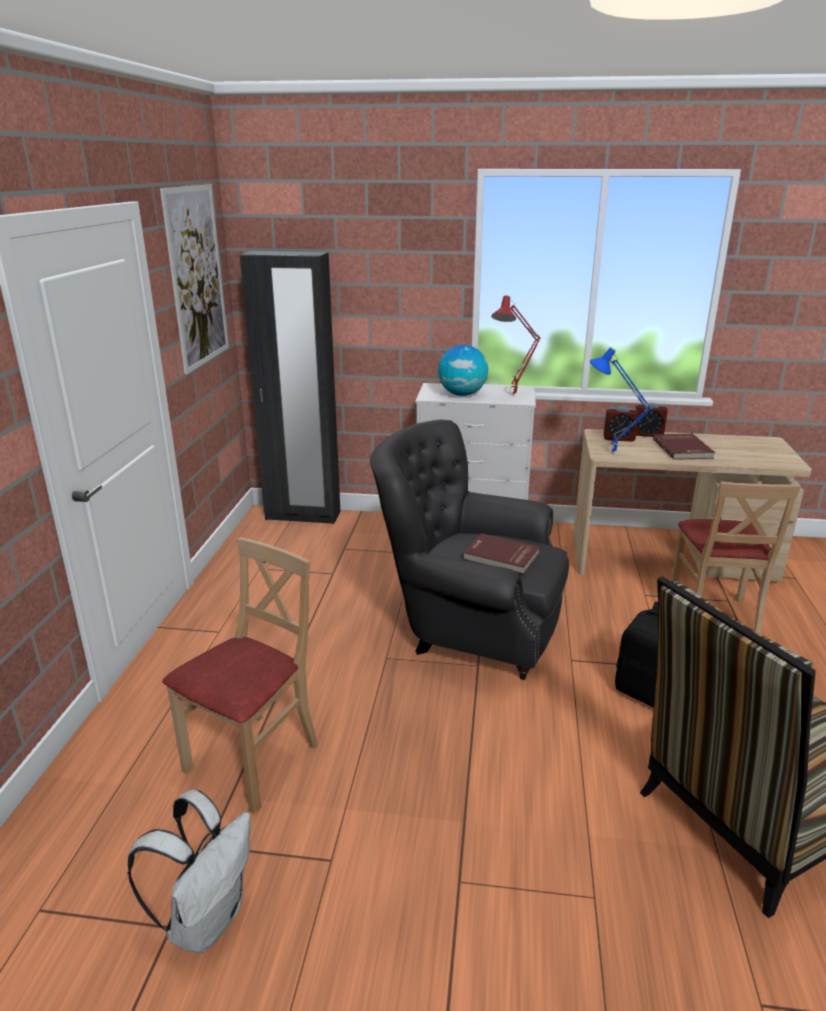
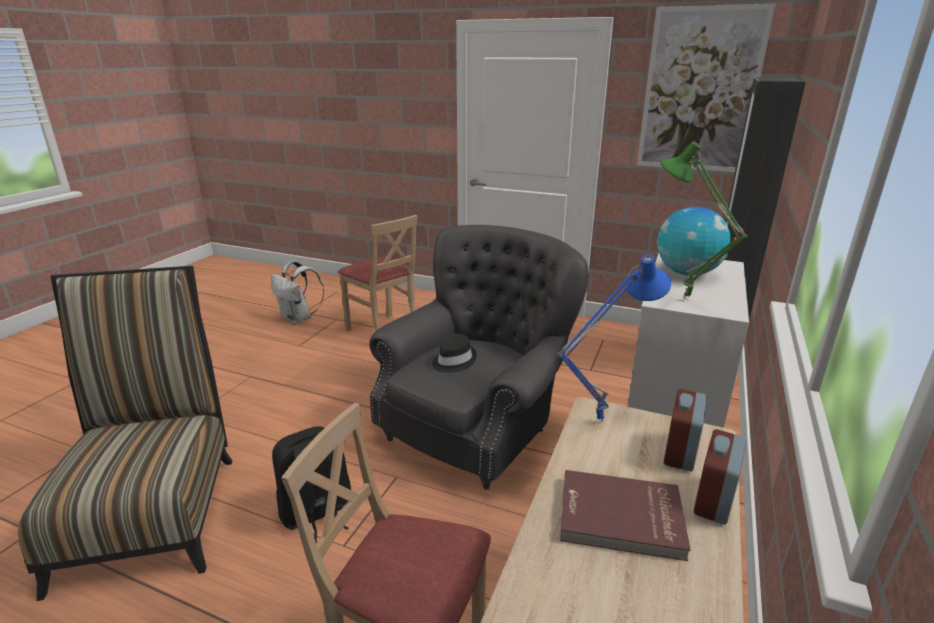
camera: 105 degrees right, 0 degrees up
(501, 556) = (453, 361): red book -> black hat
(515, 396) = (683, 300): red table lamp -> green table lamp

